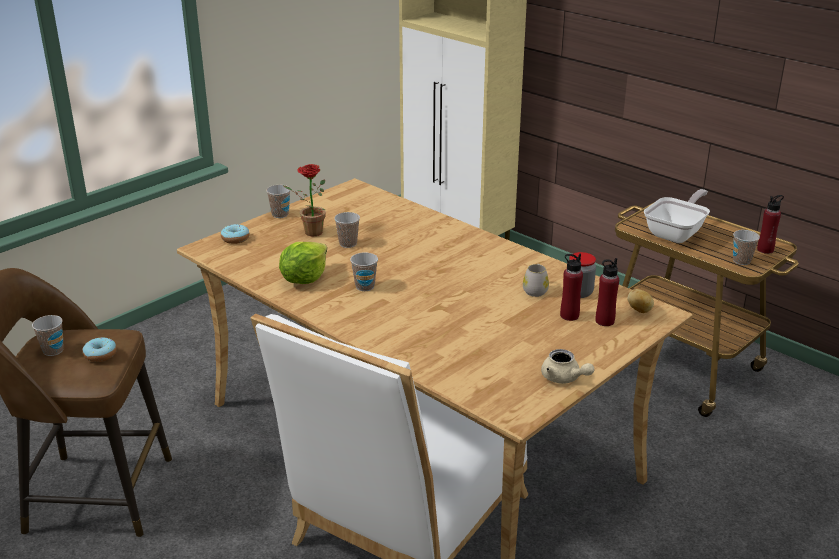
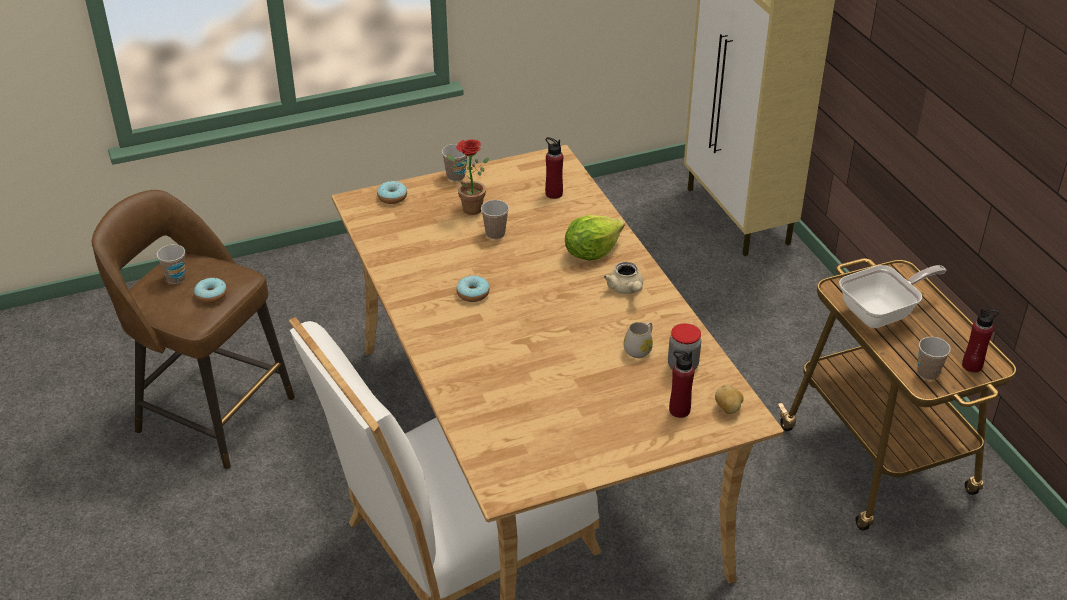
camera: 25 degrees right, 10 degrees up
(304, 279) = (423, 267): lettuce -> lettuce (591, 252)
(365, 286) = (473, 294): cup -> donut
(564, 378) = (580, 465): beige teapot -> beige teapot (626, 289)
(569, 315) = (648, 392): red bottle -> red bottle (554, 193)

